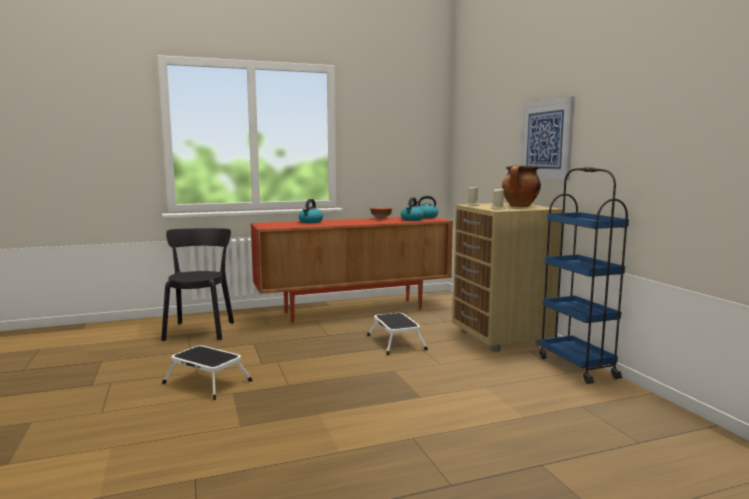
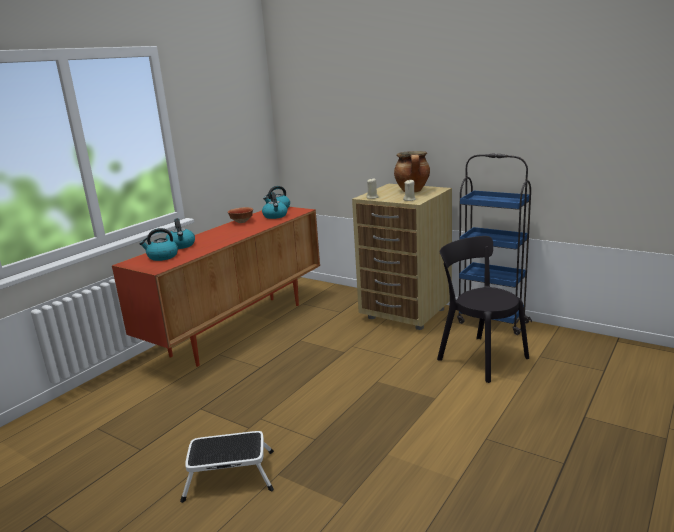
camera: 35 degrees left, 10 degrees up
(200, 330) = (105, 417): black chair -> black chair (479, 357)
(285, 224) = (162, 257): none -> kettle
(395, 342) = (333, 351): black step ladder -> none
(546, 140) = (421, 123): picture -> none

